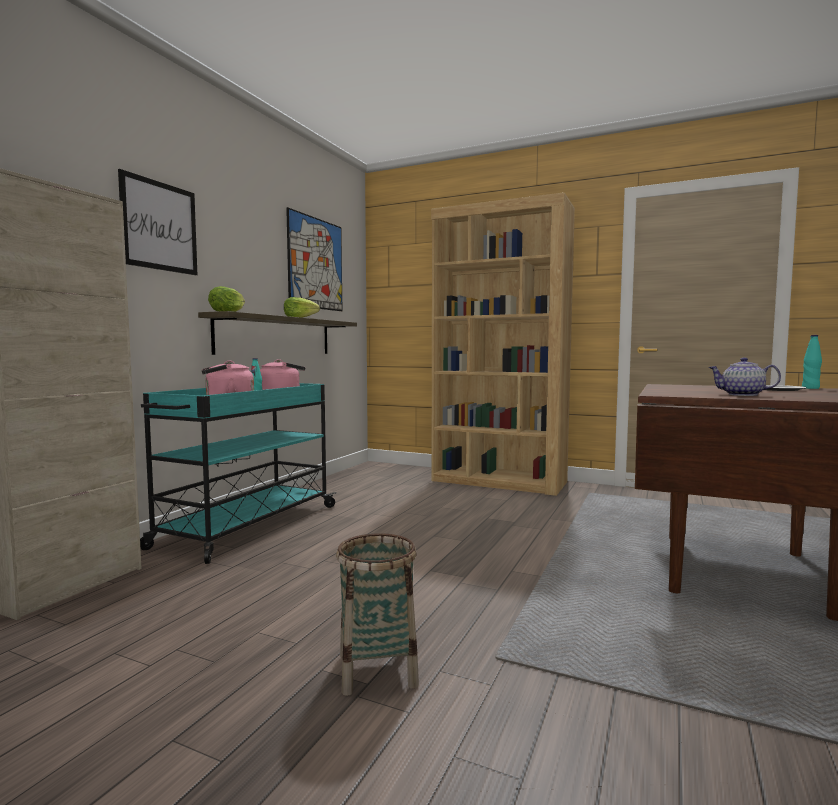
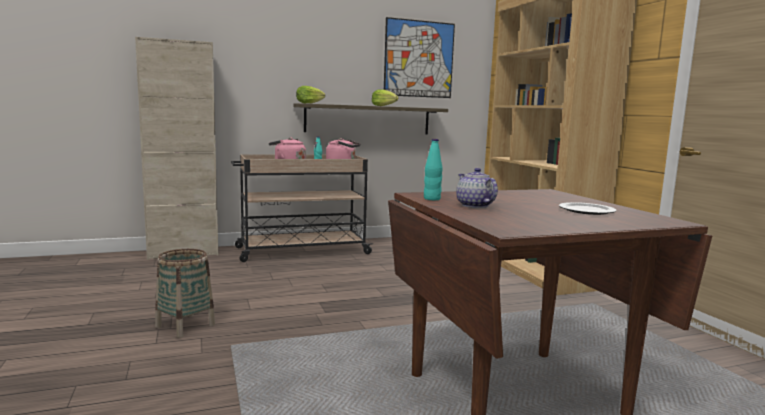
camera: 45 degrees right, 5 degrees up
(159, 226) = (265, 49): picture -> none
(246, 526) = (301, 251): turquoise cart -> beige cart
(810, 388) = (655, 217): turquoise bottle -> turquoise bottle (432, 199)

